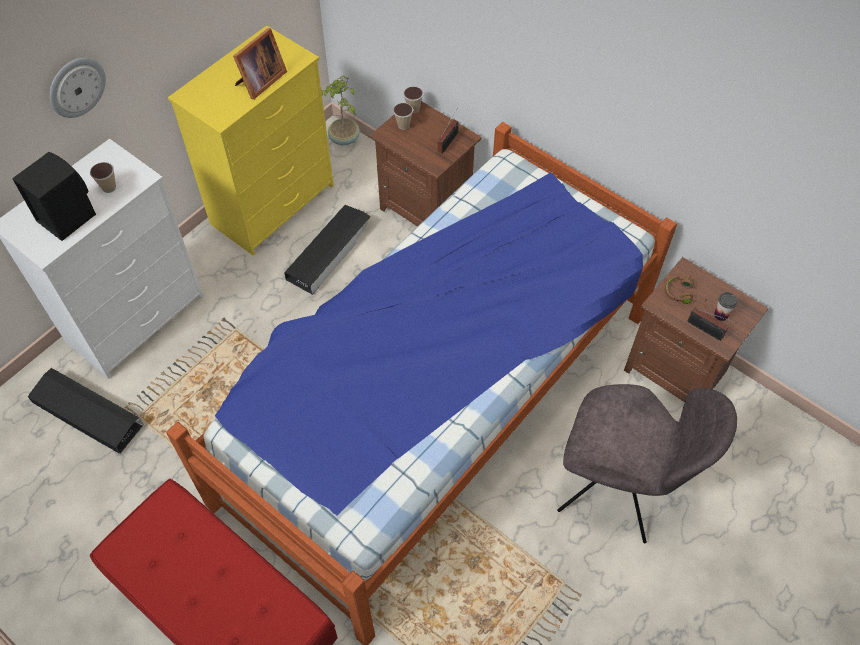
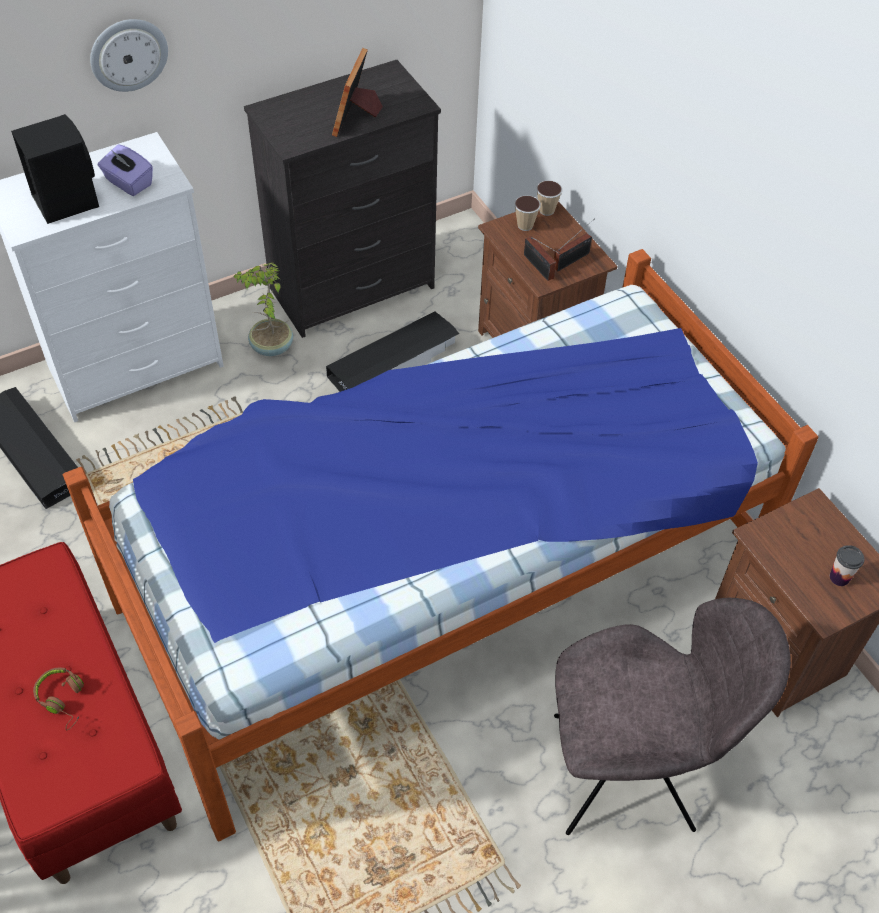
camera: 20 degrees right, 5 degrees down
(109, 187) = (128, 183): cup -> purple tissue box
(259, 82) = (357, 118): picture frame -> picture frame turned 135 degrees clockwise
(274, 204) = (354, 288): yellow dresser -> black dresser
(344, 139) = (471, 239): potted plant -> potted plant (271, 347)
(618, 490) = (630, 772): grey chair -> grey chair turned 45 degrees counterclockwise
(684, 295) = (798, 536): brown headphones -> brown headphones (63, 699)
(707, 330) = (810, 591): radio -> radio (539, 268)

